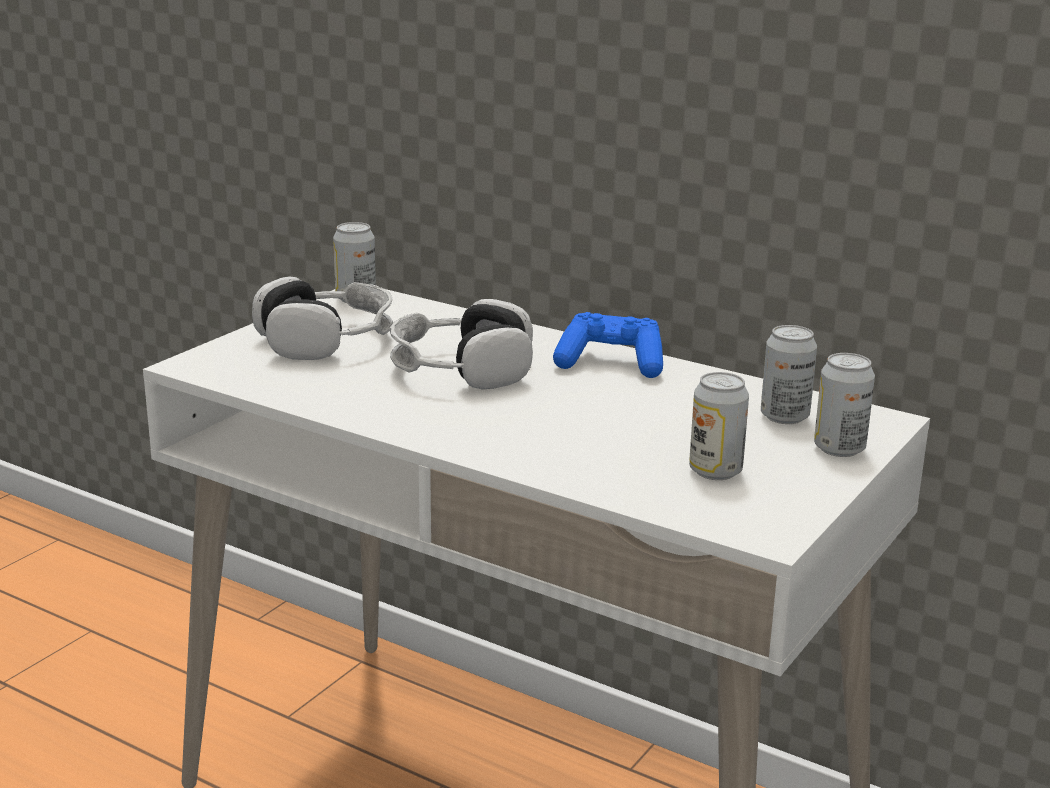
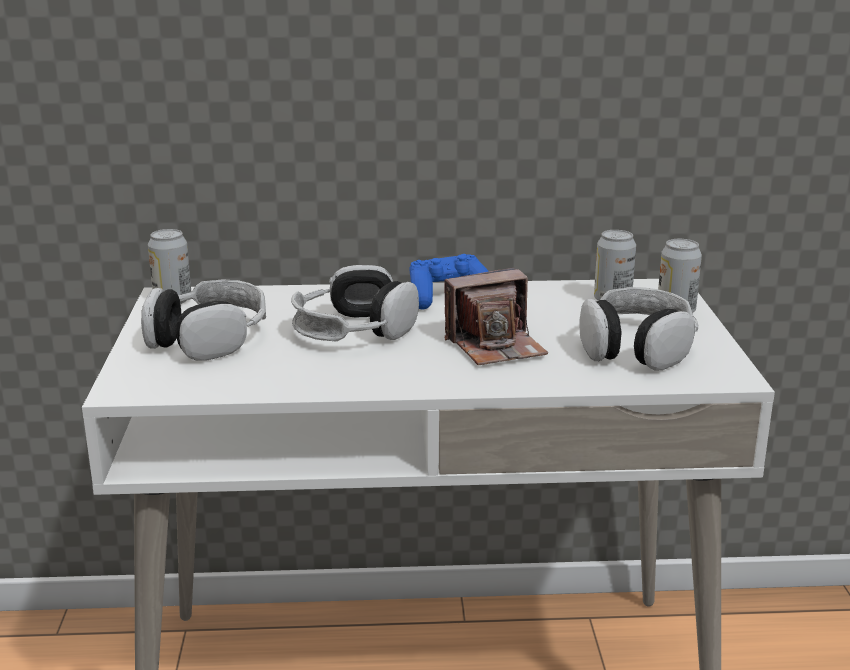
camera: 35 degrees left, 0 degrees up
(570, 424) = (495, 346): none -> camera
(715, 471) = (635, 348): can -> headphones

